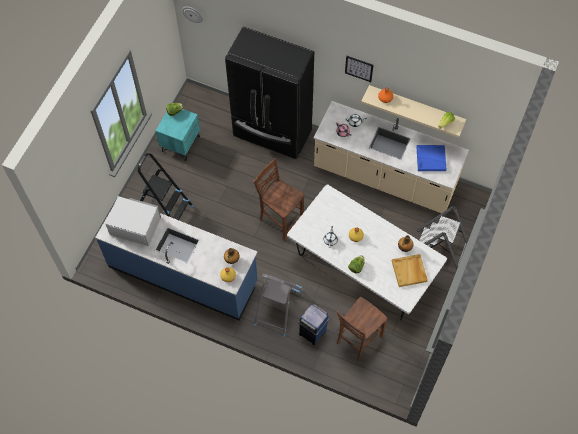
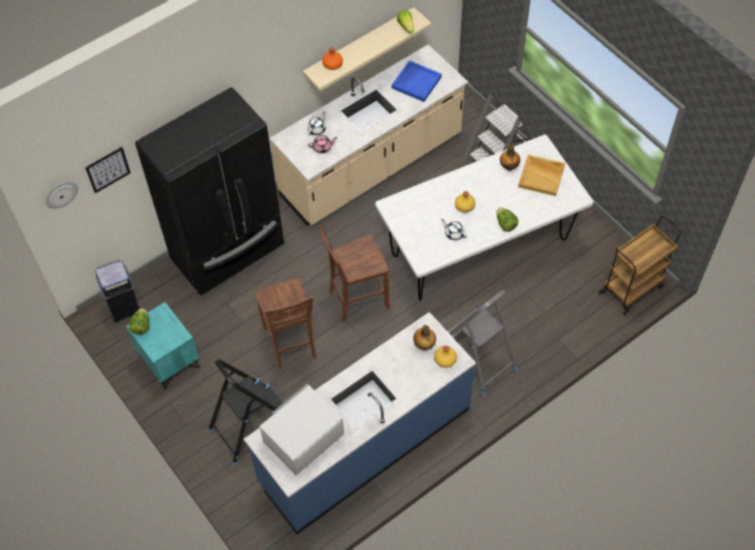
camera: 60 degrees left, 5 degrees down
(313, 333) = (530, 336): blue trash can -> blue trash can (124, 307)
(358, 340) = (565, 294): brown chair -> brown chair (290, 344)
(359, 68) = (286, 58): picture -> picture (108, 169)
(387, 380) = (631, 290): none -> brown cart

